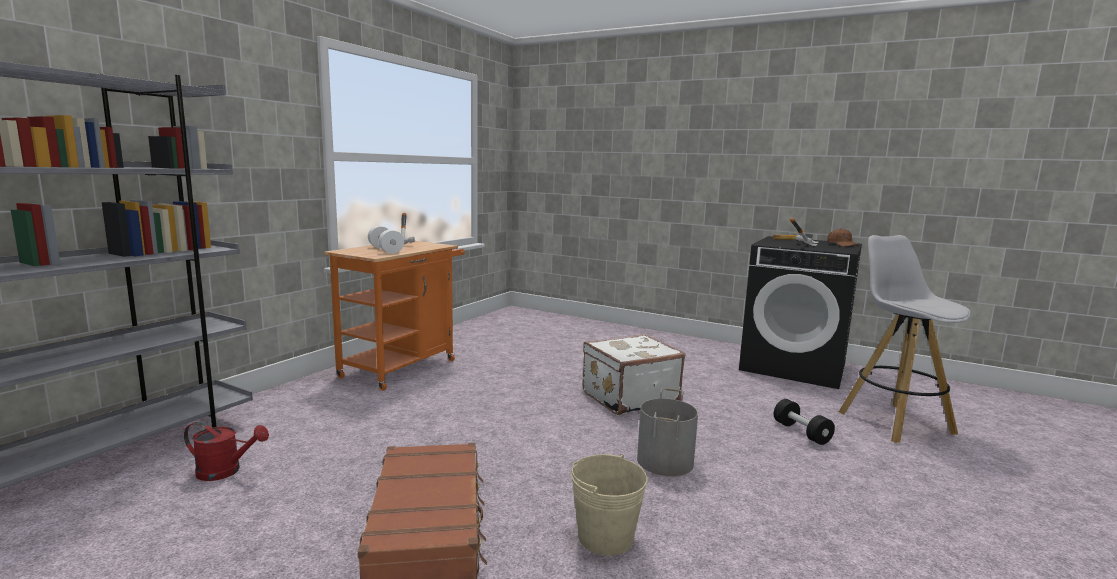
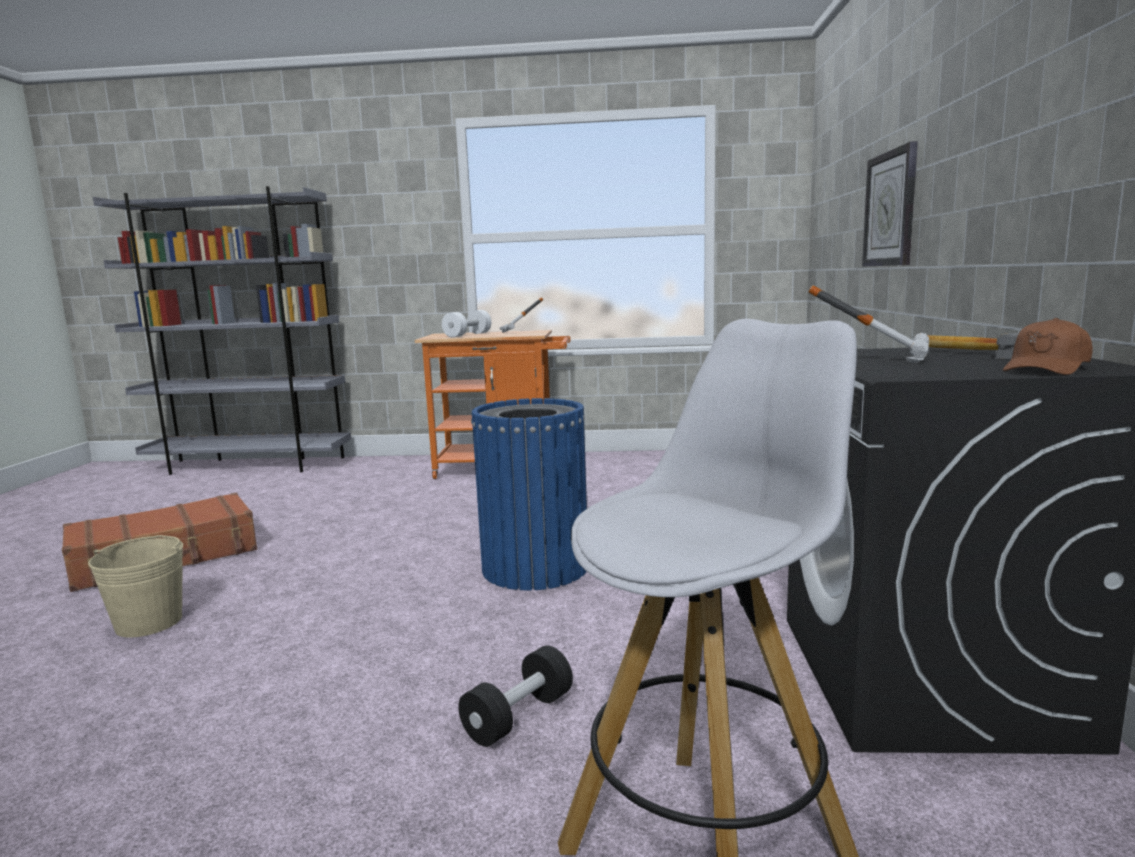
camera: 65 degrees right, 0 degrees up
(226, 471) = (252, 488): red watering can -> none
(628, 397) = (535, 567): white suitcase -> blue trash can
(643, 169) = (890, 209): none -> wall clock
(666, 461) = (337, 622): grey bucket -> none

